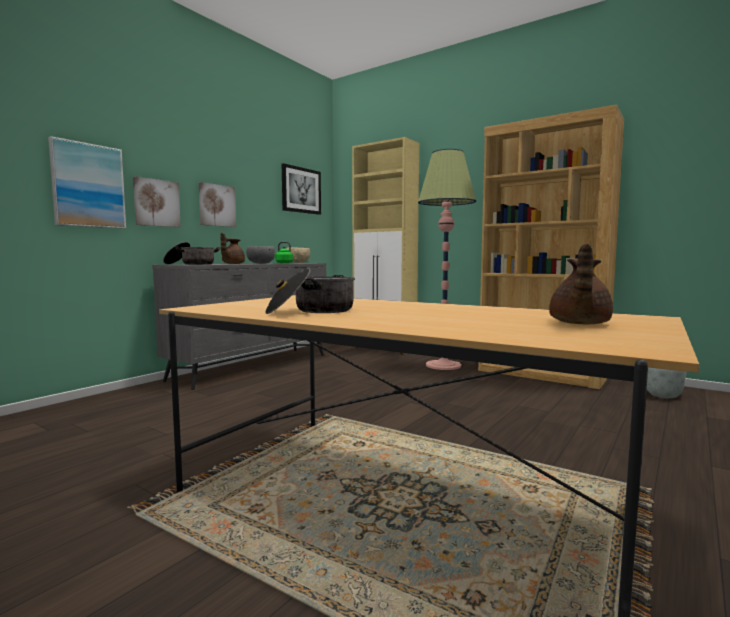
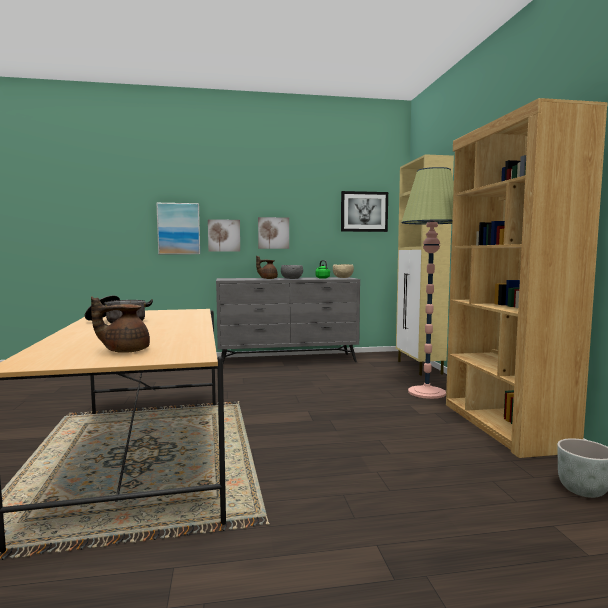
camera: 45 degrees right, 0 degrees up
(191, 264) = (233, 279): cooking pot -> none

